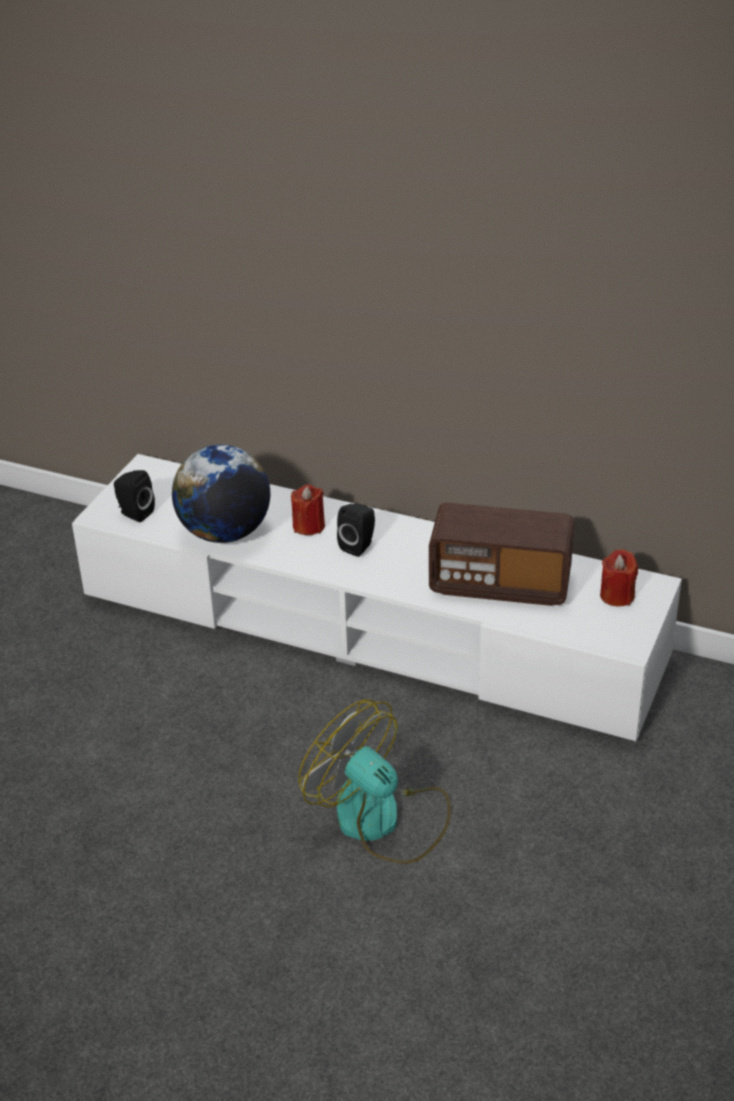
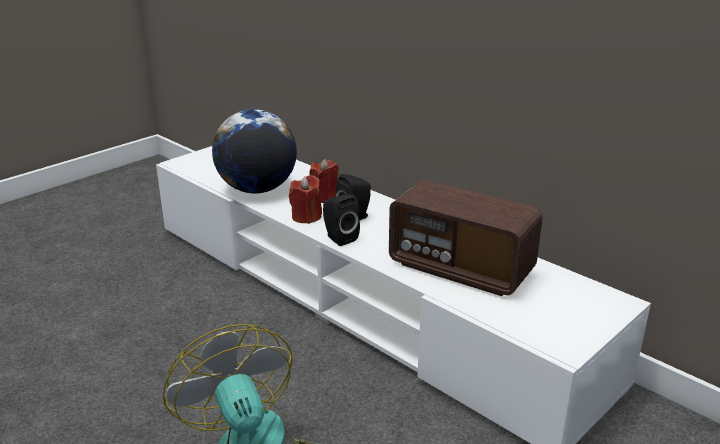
camera: 20 degrees right, 10 degrees down
(134, 513) = (203, 166): black speaker -> black speaker (339, 238)
(617, 595) = (573, 302): red candle -> red candle (306, 217)

